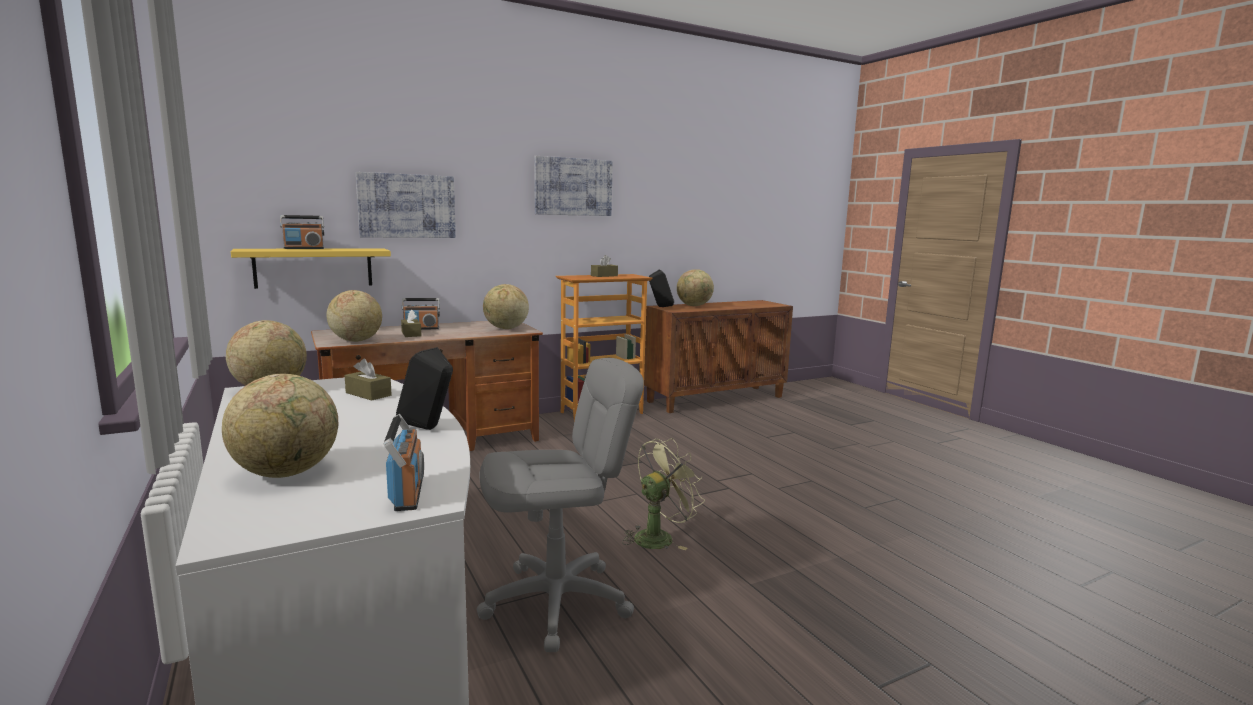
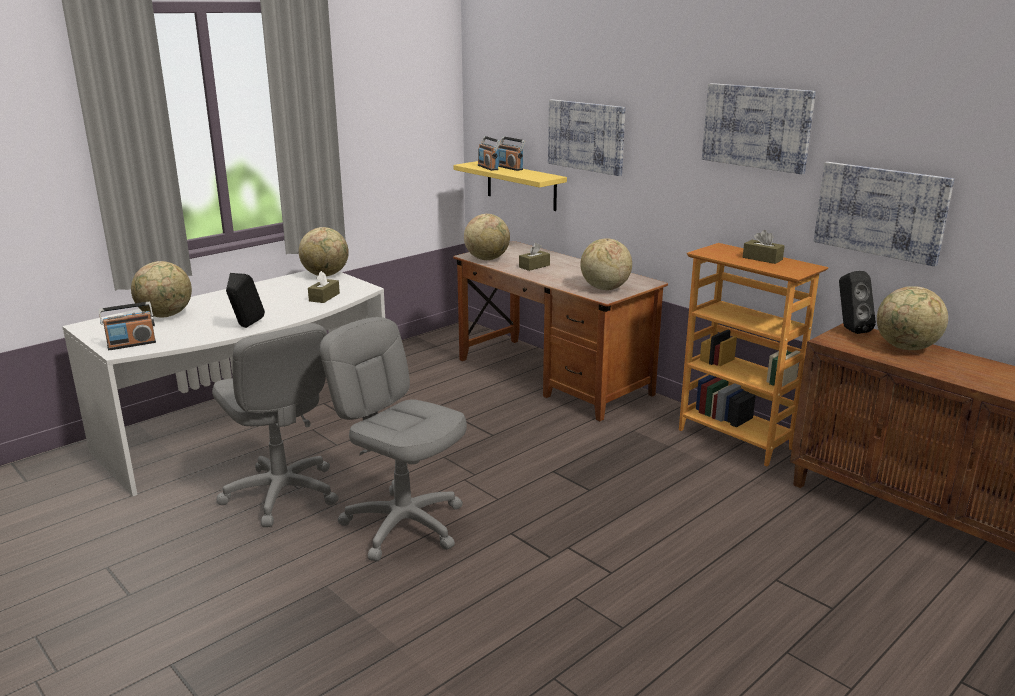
camera: 75 degrees right, 10 degrees up
(421, 328) = (564, 264): radio -> radio (488, 167)
(655, 233) = (880, 211): none -> picture
(659, 537) = (404, 524): green fan -> grey office chair

